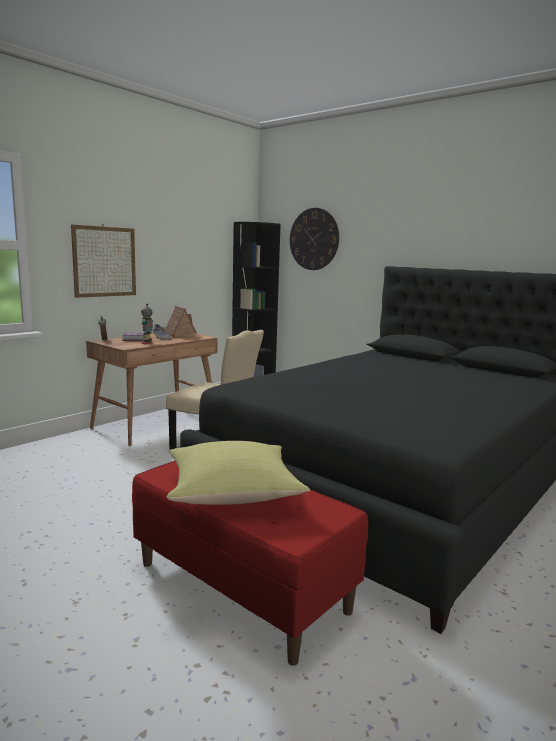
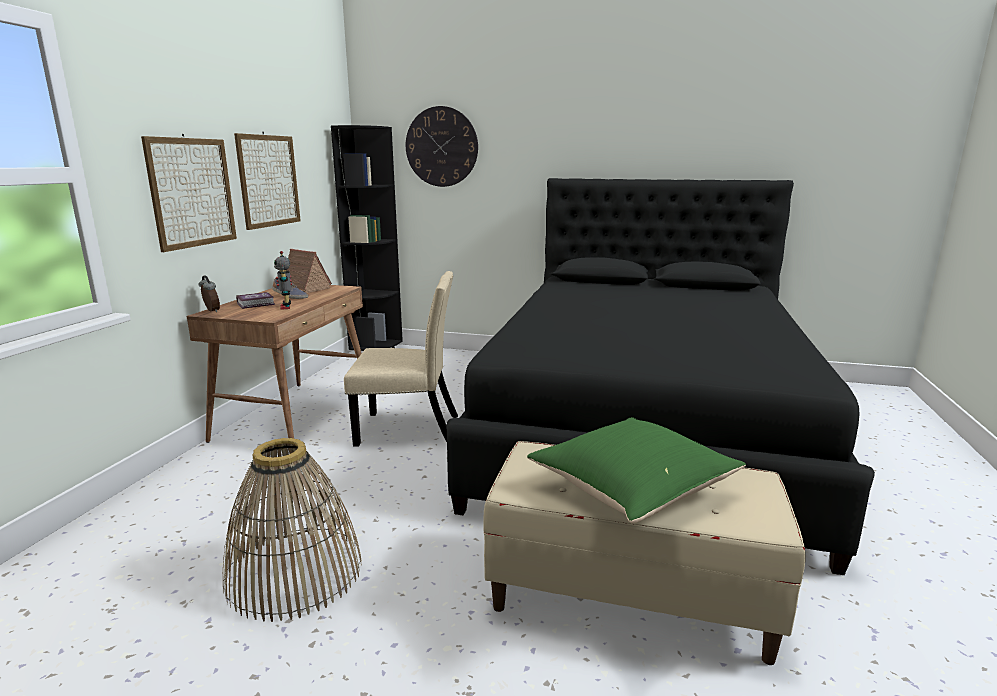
camera: 25 degrees left, 5 degrees up
(58, 509) = (294, 573): none -> basket
(171, 257) = (268, 179): none -> picture
(233, 493) = (632, 490): yellow pillow -> green pillow
(242, 586) = (629, 595): red bench -> beige bench

